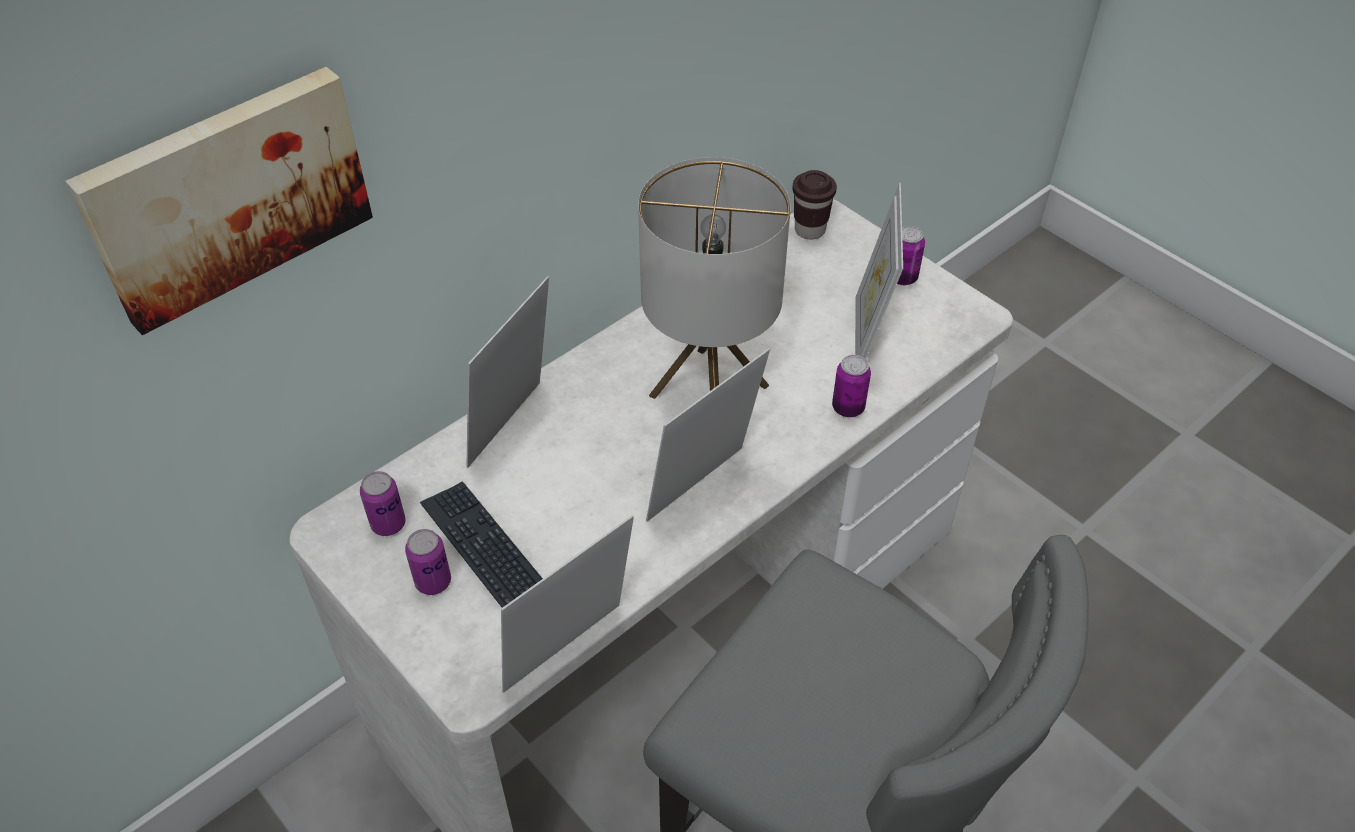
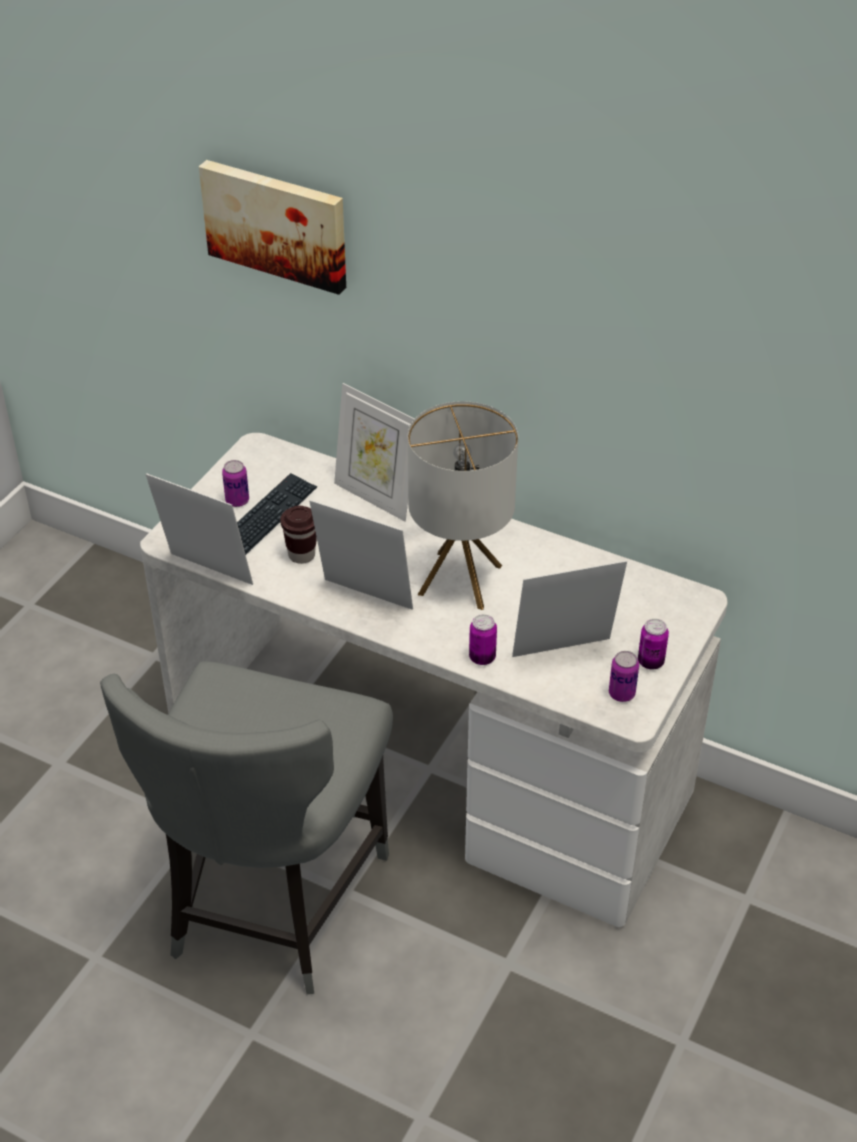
camera: 70 degrees right, 5 degrees down
(388, 524) = (272, 468): can -> can (621, 693)
(515, 428) = (375, 497): picture frame -> picture frame turned 150 degrees counterclockwise
(810, 230) = (674, 594): brown cup -> brown cup (301, 555)

